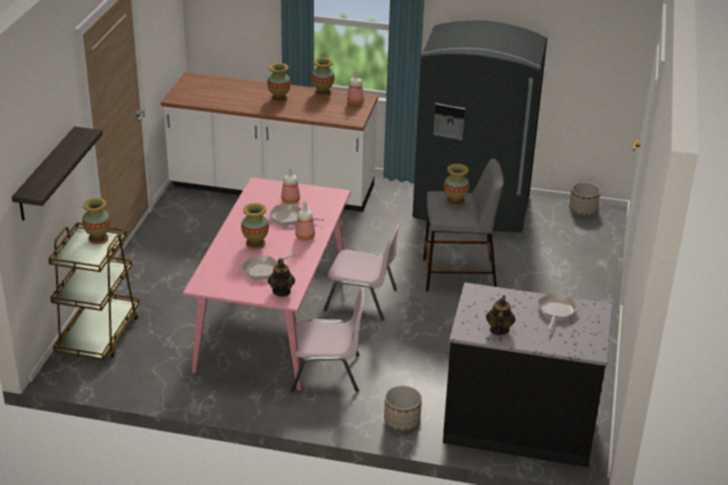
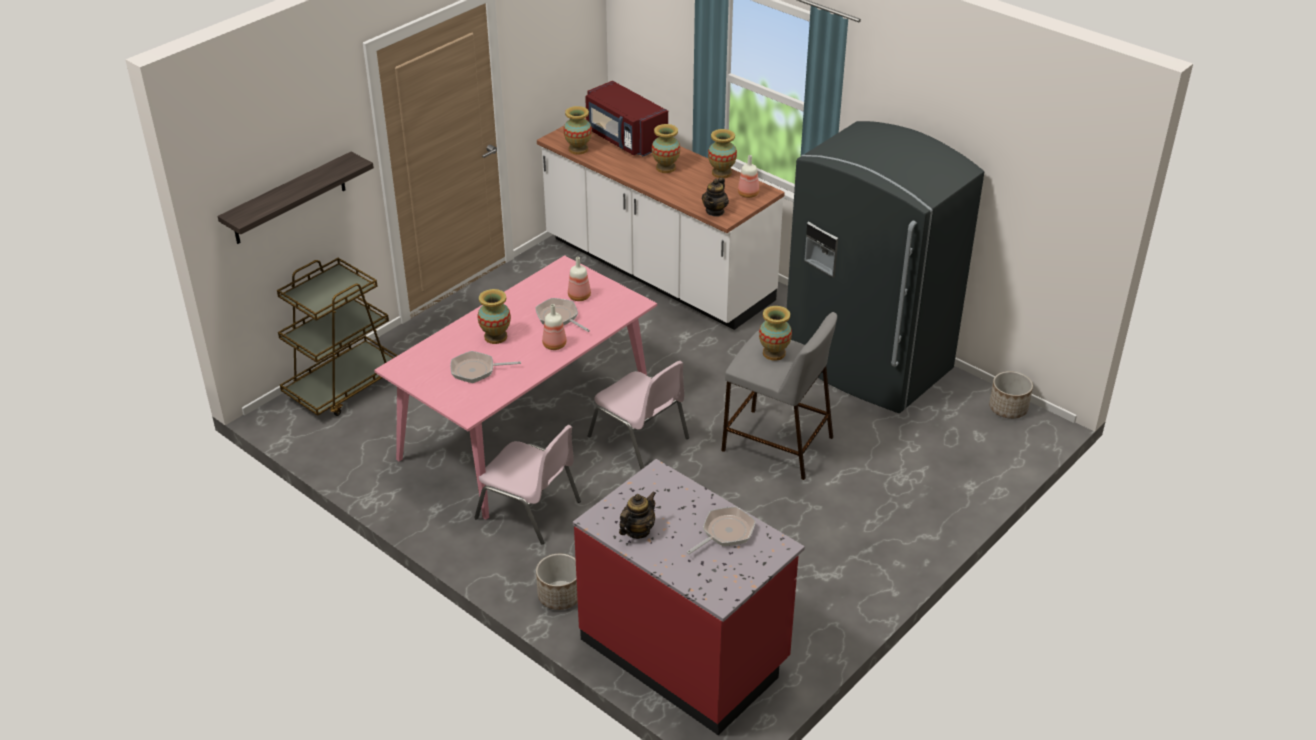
camera: 30 degrees right, 5 degrees up
(98, 239) = (346, 282): vase -> vase (578, 149)
(229, 87) = (625, 139): none -> red microwave
(281, 291) = (471, 402): teapot -> teapot (715, 211)
(519, 424) = (685, 651): black counter -> red counter

